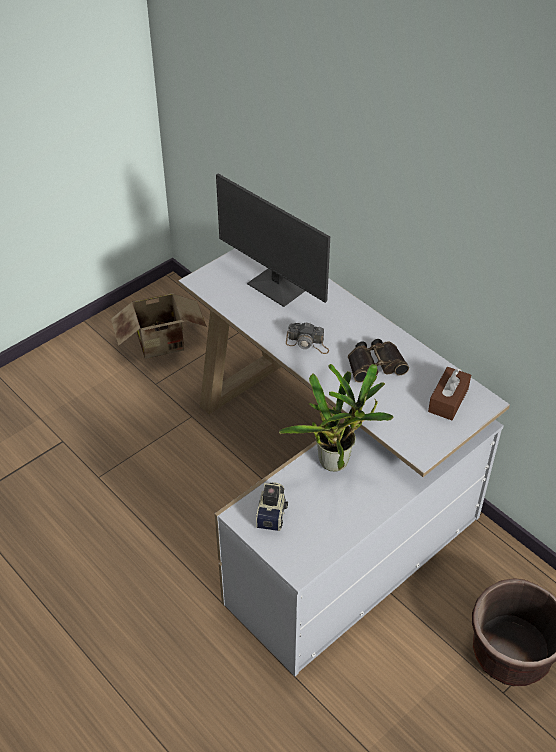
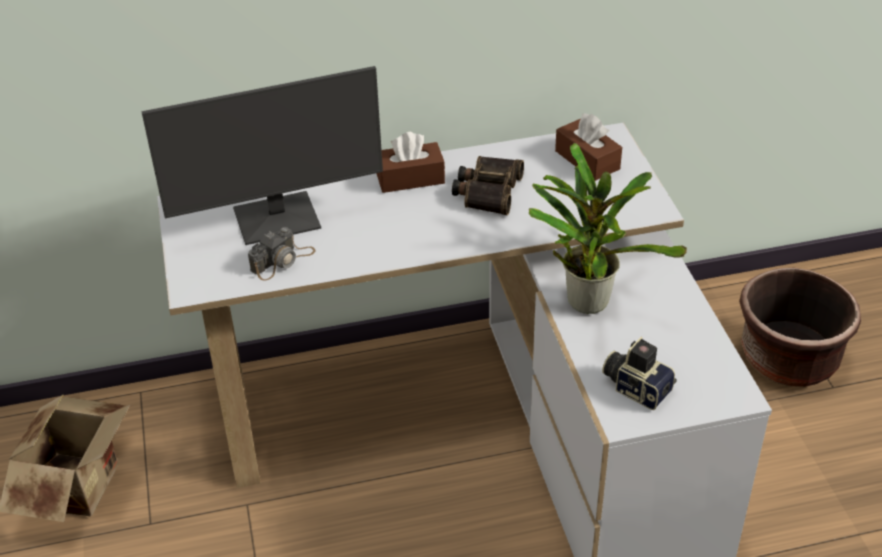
camera: 60 degrees left, 5 degrees down
(308, 344) = (407, 231): camera -> camera (282, 260)
(359, 324) = (410, 178): none -> brown tissue box

